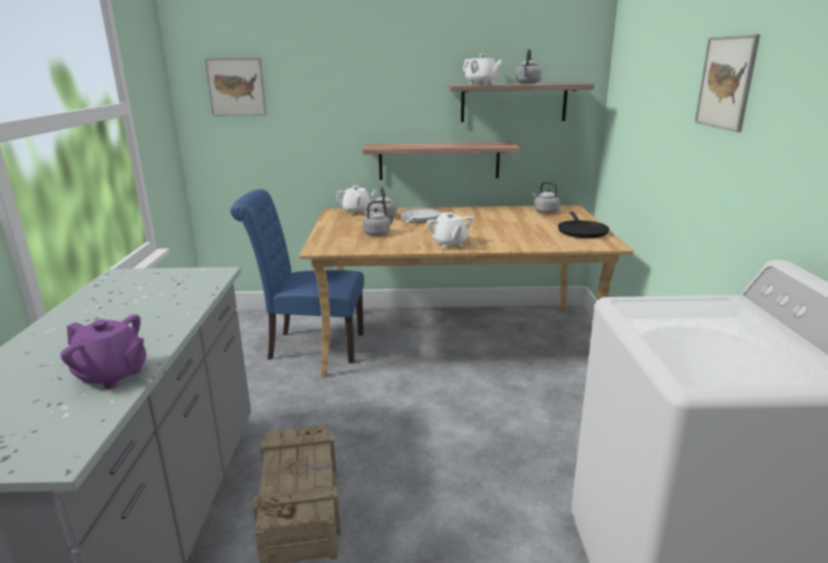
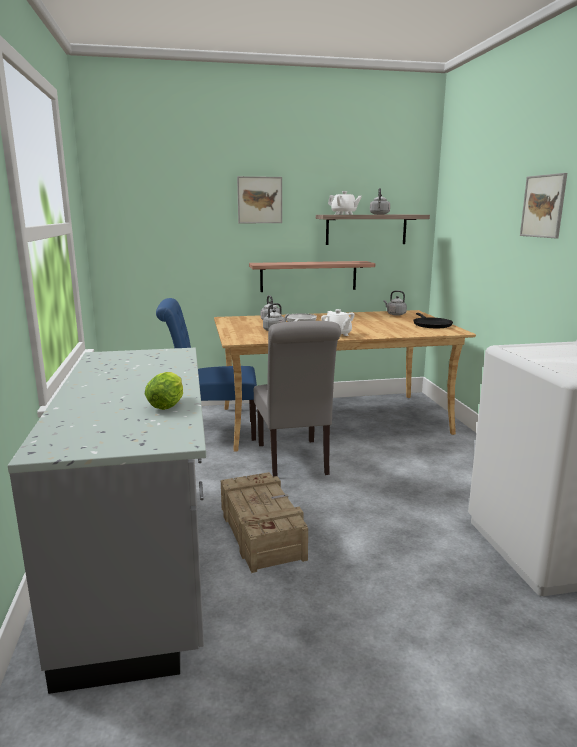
camera: 10 degrees left, 5 degrees down
(112, 375) = (168, 404): purple teapot -> lettuce
(236, 87) = (142, 215): picture -> picture (259, 200)
(357, 211) = (245, 318): white teapot -> none
(385, 398) = (294, 461): none -> grey chair

